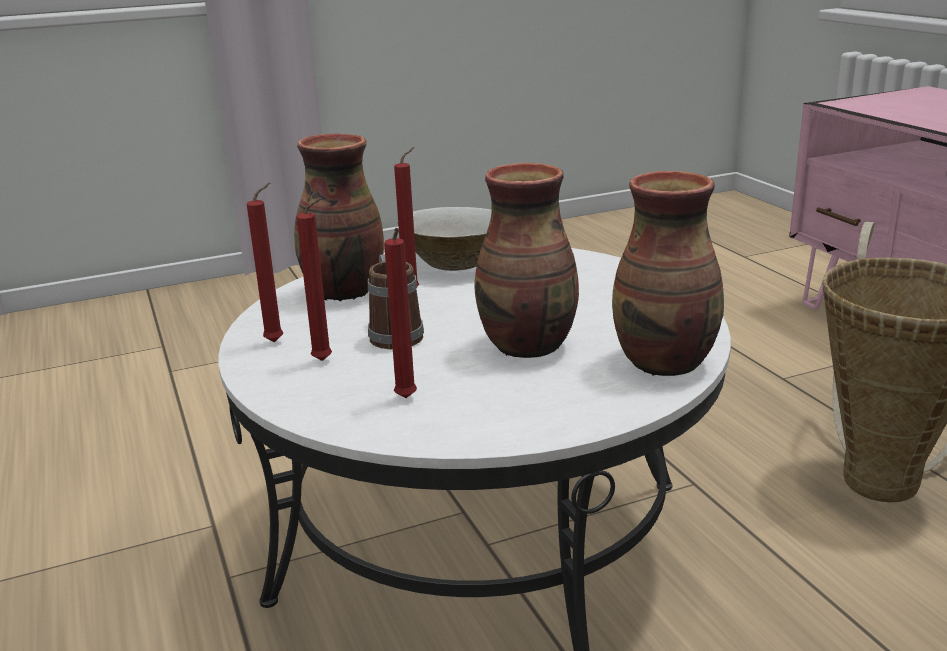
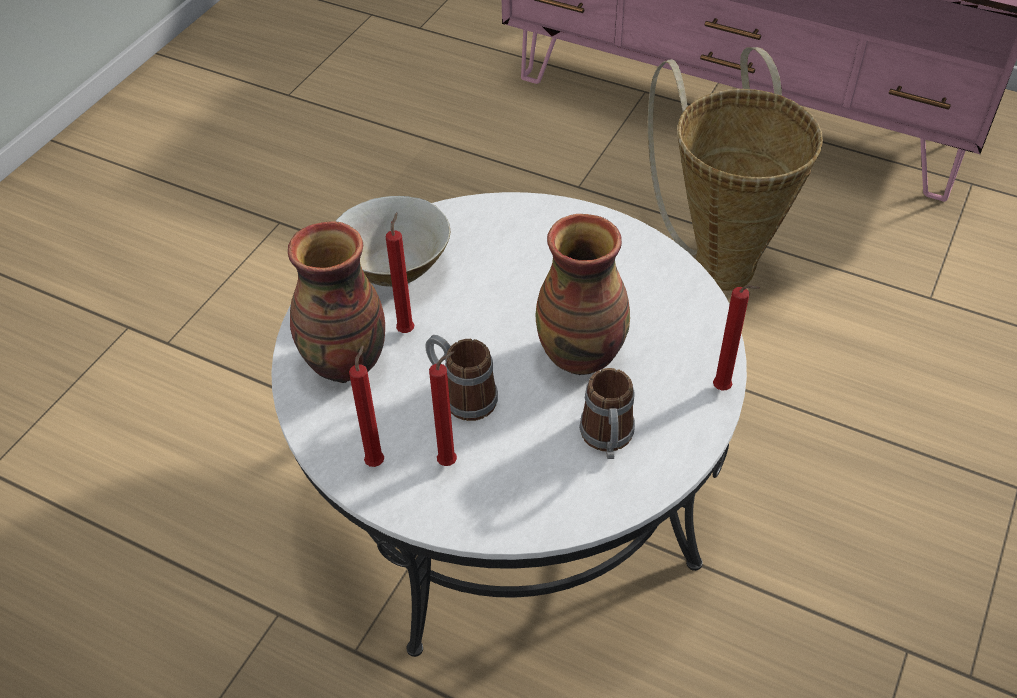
camera: 40 degrees left, 25 degrees up
(406, 400) = (567, 468): red candle -> red candle (724, 390)
(468, 398) = (607, 440): none -> mug
(666, 363) = (693, 321): vase -> none

